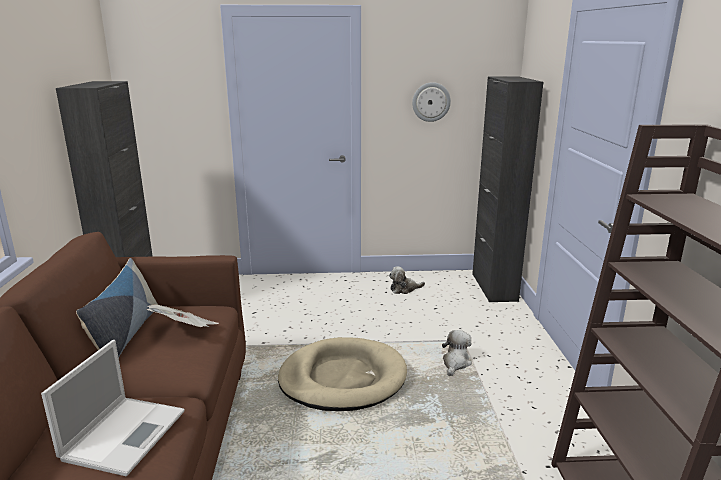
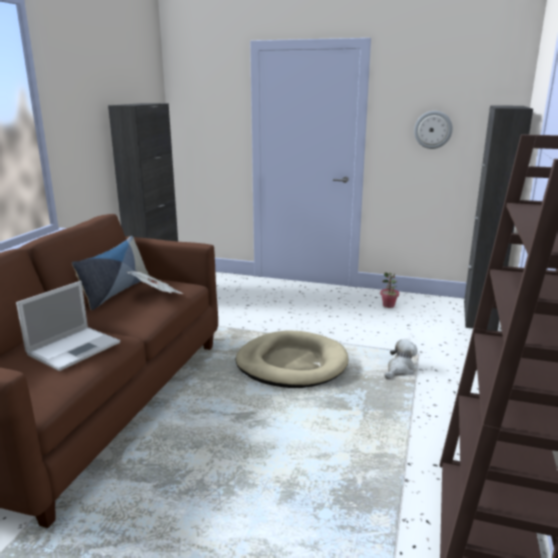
camera: 20 degrees right, 0 degrees up
(404, 289) = (388, 305): plush toy -> potted plant

